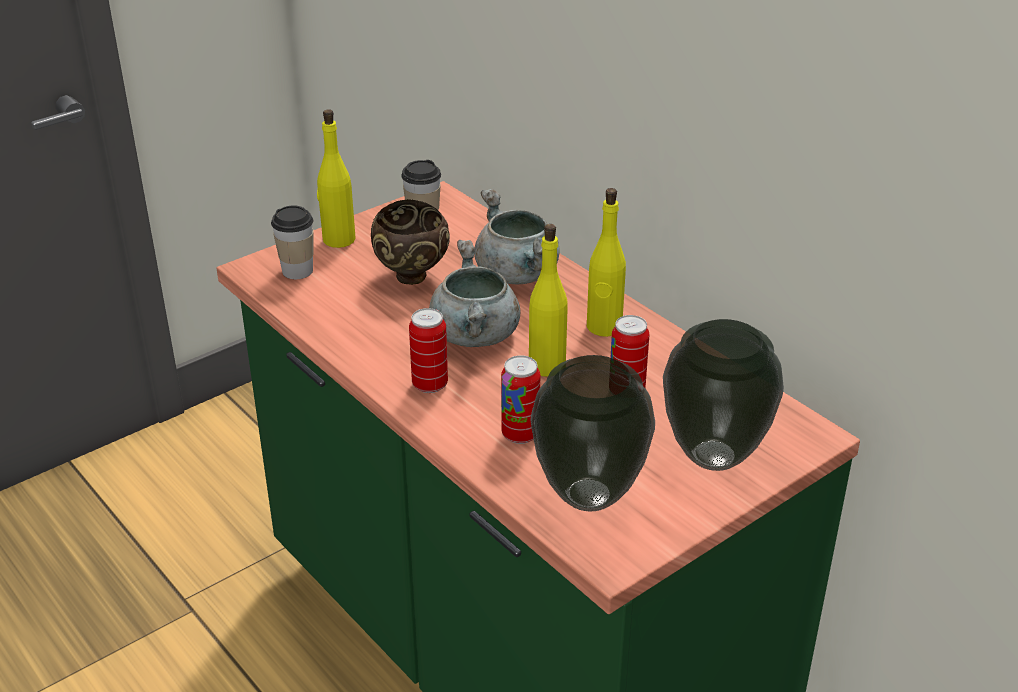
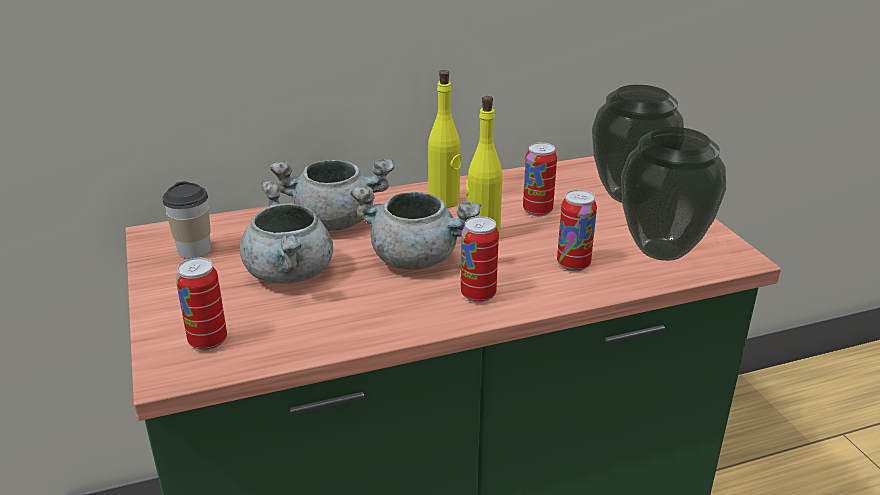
camera: 70 degrees left, 5 degrees down
(297, 270) = (208, 341): cup -> can
(338, 239) = (171, 304): yellow bottle -> none
(412, 278) = (291, 273): brown bowl -> grey cooking pot

